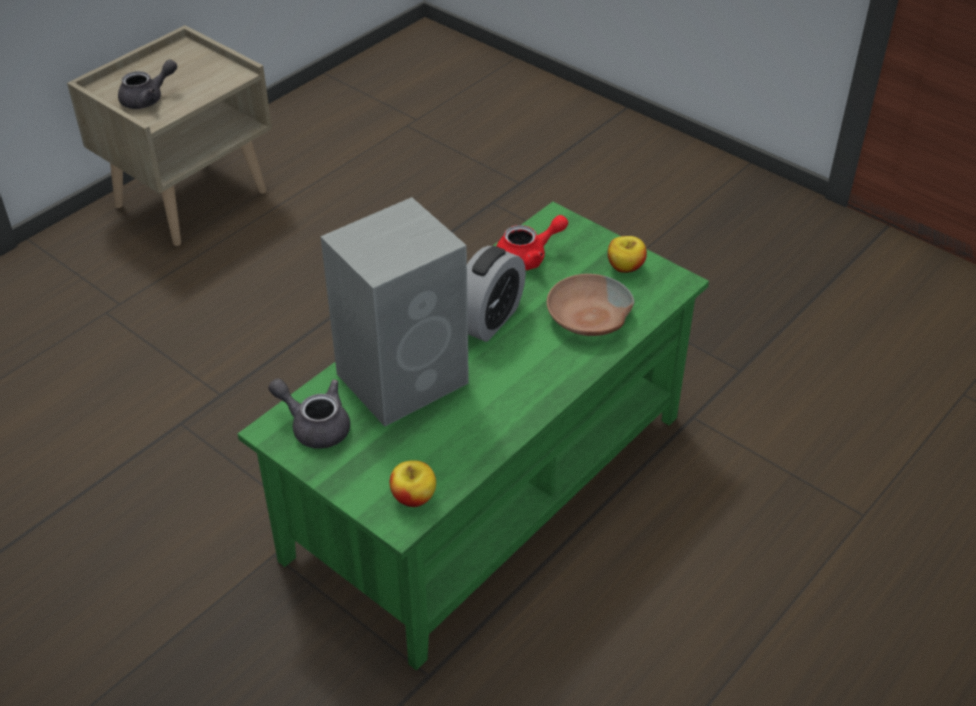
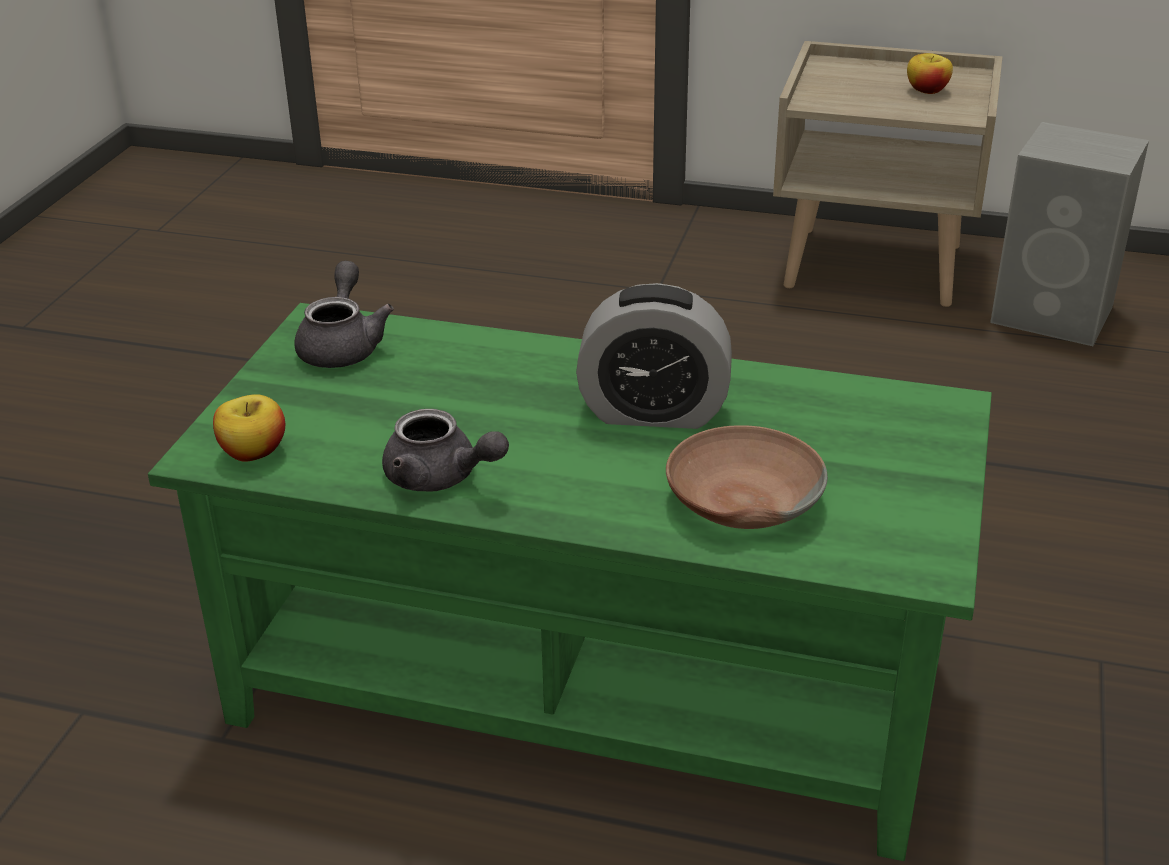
camera: 65 degrees right, 10 degrees down
(148, 99) = (845, 88): grey teapot -> grey teapot (440, 478)
(405, 377) = (479, 380): grey speaker -> grey speaker (1055, 315)
(528, 257) = (828, 406): red teapot -> none
(625, 267) = (906, 503): apple -> apple (927, 90)

